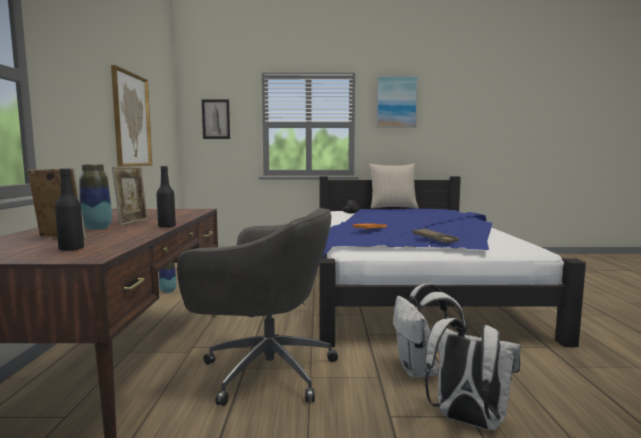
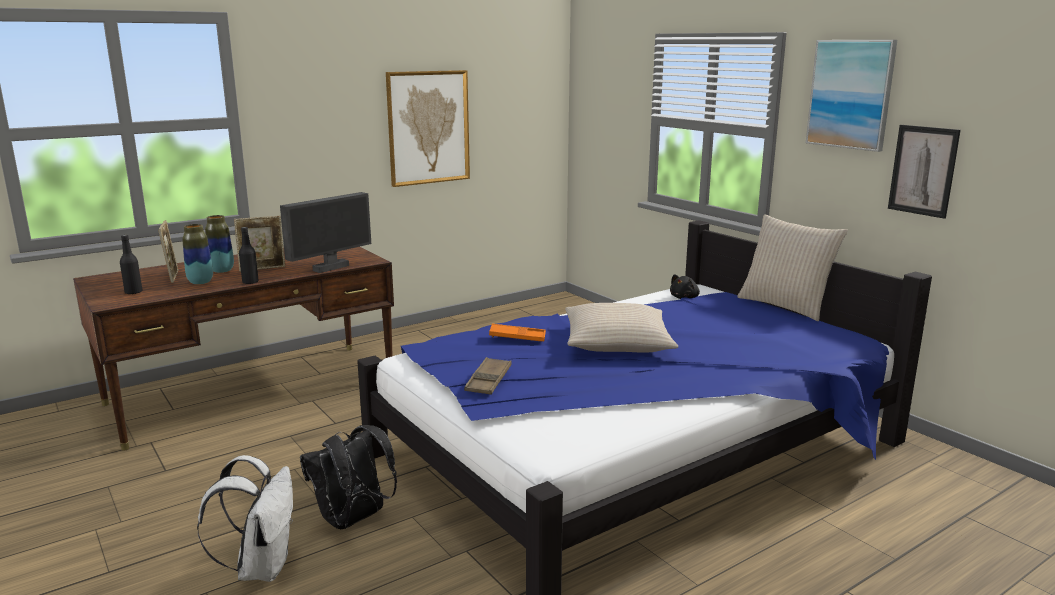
camera: 55 degrees right, 10 degrees up
(168, 291) = (432, 336): vase -> vase (200, 282)
(189, 214) = (330, 268): none -> monitor
(216, 119) = (603, 106): picture -> picture (923, 170)
(265, 371) = (291, 445): grey office chair -> none
(403, 222) = (617, 342): none -> beige pillow
(421, 371) = (353, 520): white backpack -> black backpack

